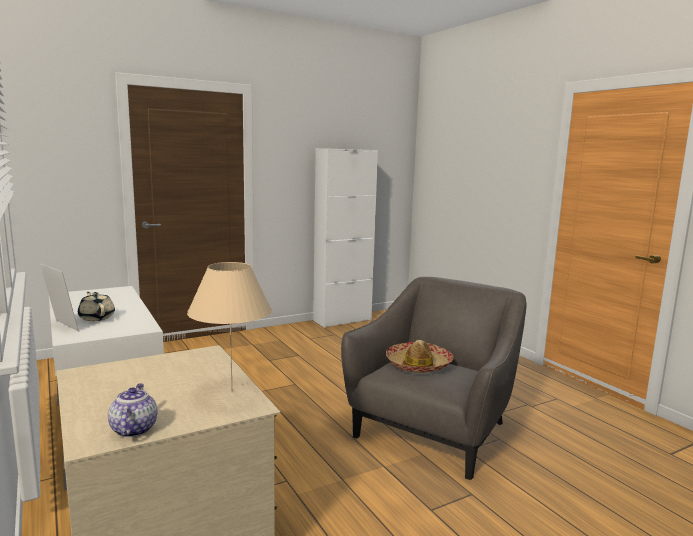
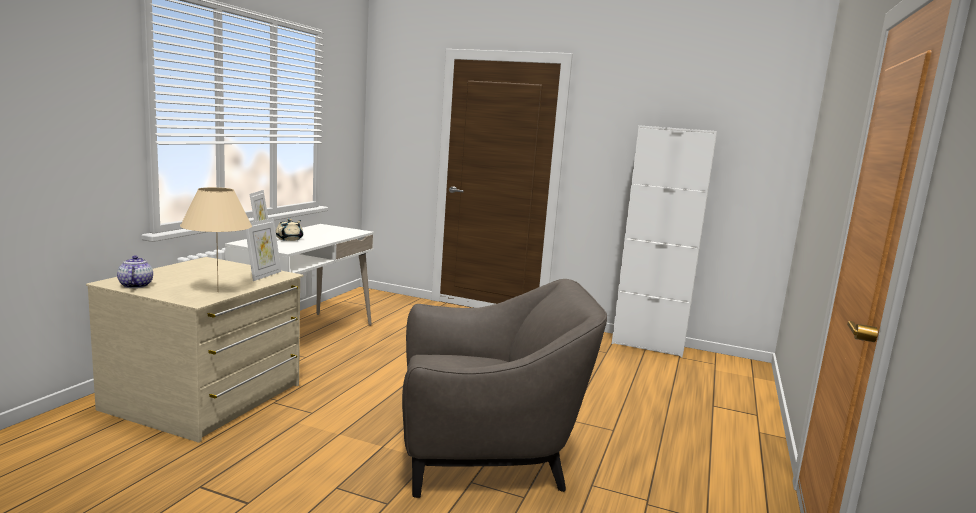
camera: 50 degrees right, 0 degrees up
(133, 429) = (135, 285): teapot -> teapot turned 60 degrees counterclockwise
(197, 360) = (263, 275): none -> picture frame
(418, 365) = (465, 363): hat -> none

